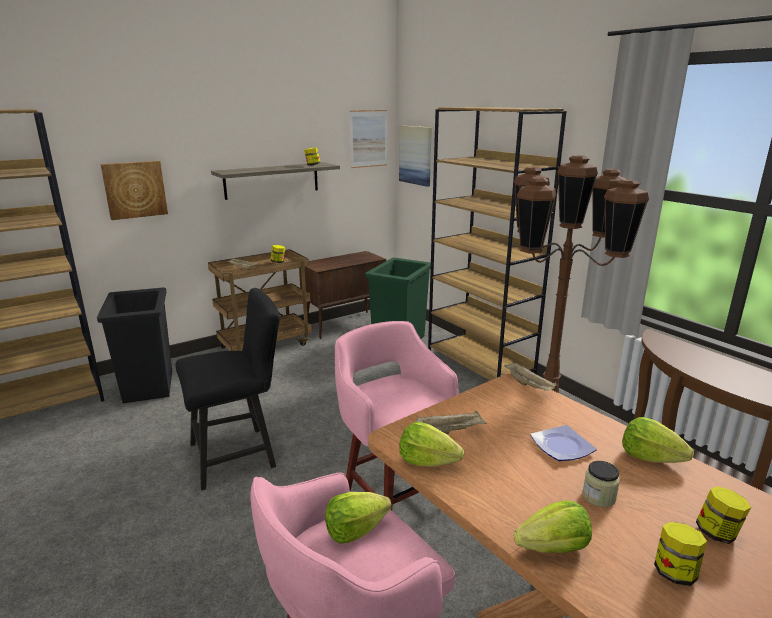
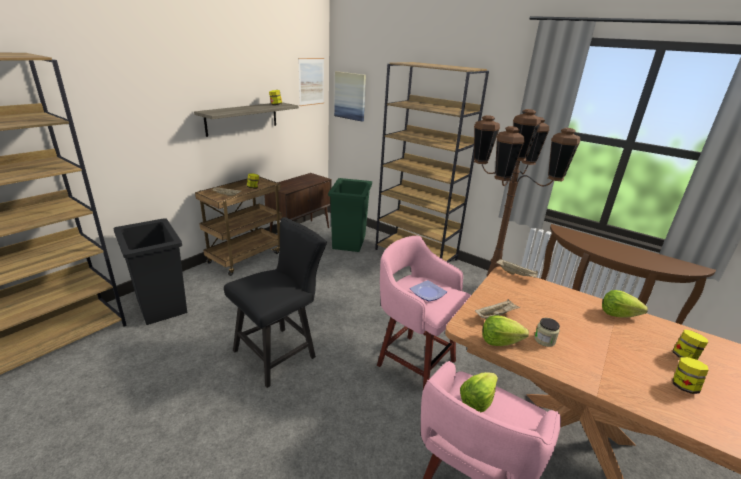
camera: 20 degrees left, 5 degrees up
(135, 189) = (129, 131): picture -> none
(553, 548) = (616, 386): lettuce -> none
(560, 446) = (567, 315): plate -> plate (427, 293)
(598, 497) = (612, 346): jar -> jar (544, 340)

